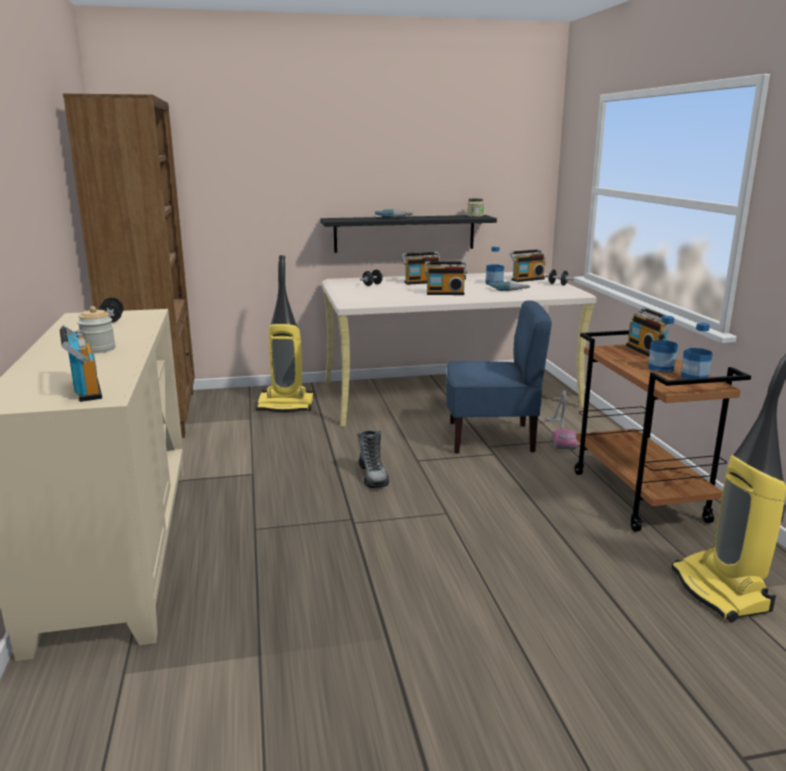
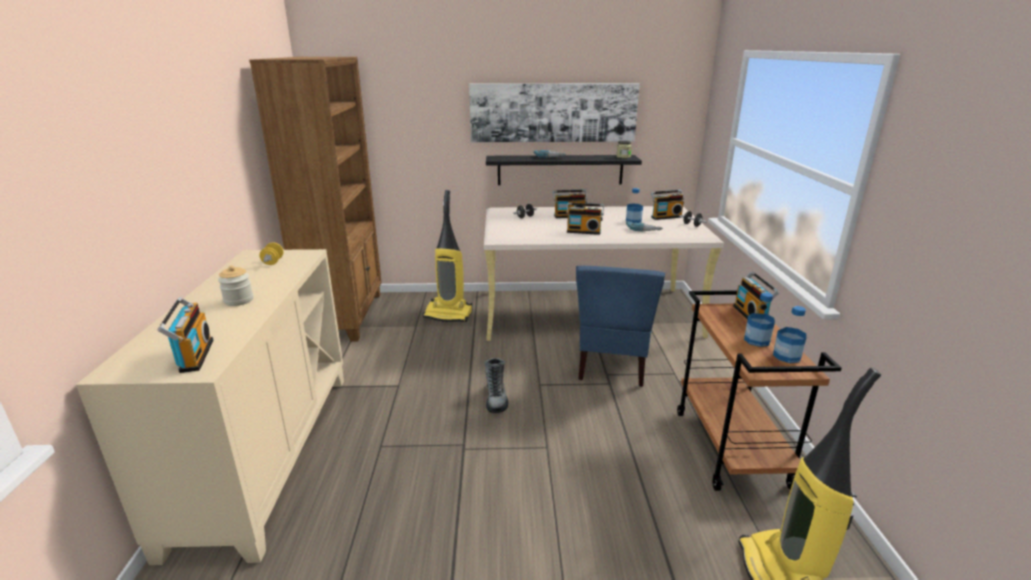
camera: 10 degrees right, 5 degrees up
(112, 320) = (273, 262): black dumbbell -> yellow dumbbell
(395, 168) = (553, 112): none -> picture
(491, 438) = (611, 365): blue chair -> blue chair turned 90 degrees clockwise
(559, 434) = (675, 366): vacuum cleaner -> none

